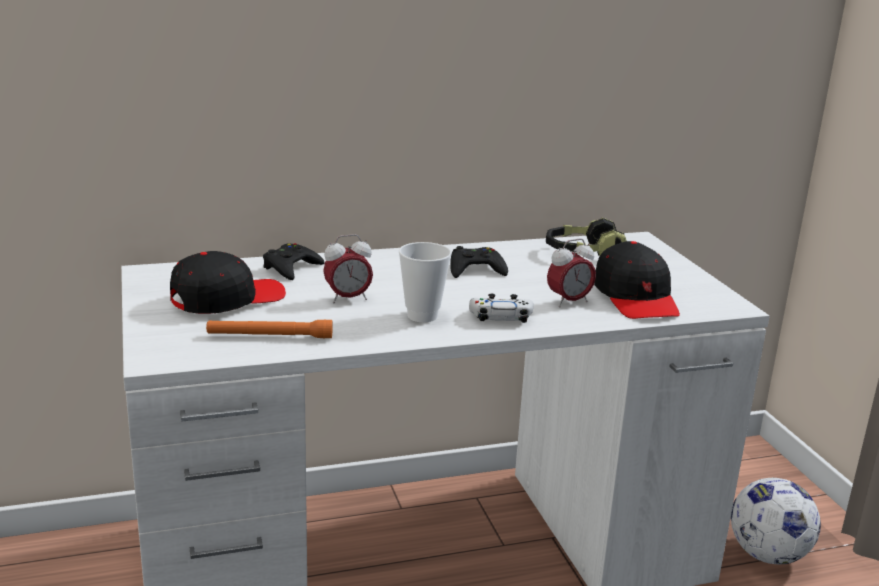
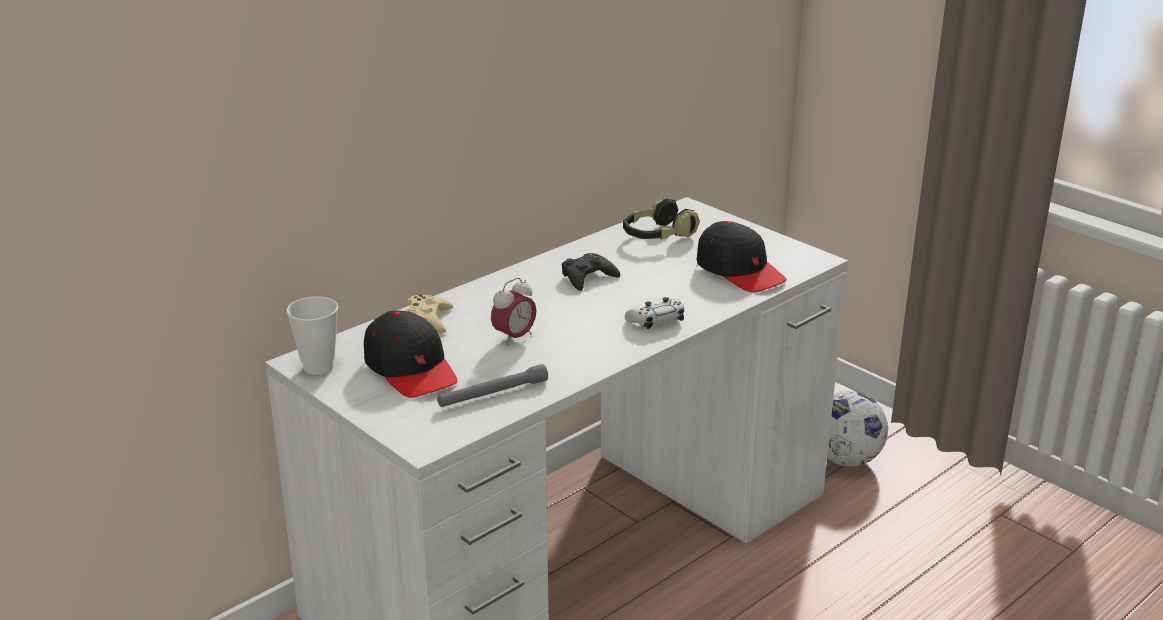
camera: 25 degrees left, 5 degrees up
(227, 299) = (411, 368): black cap -> black cap turned 120 degrees clockwise
(270, 336) = (493, 394): orange flashlight -> grey flashlight
(291, 268) = (428, 320): black game controller -> beige game controller
(422, 316) = (594, 337): cup -> cup (318, 367)
(568, 302) = (693, 289): alarm clock -> none

